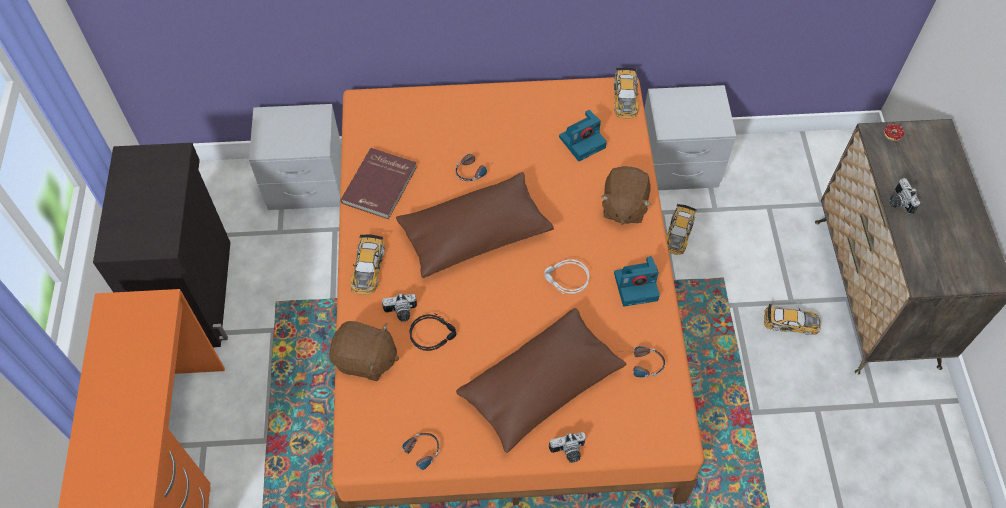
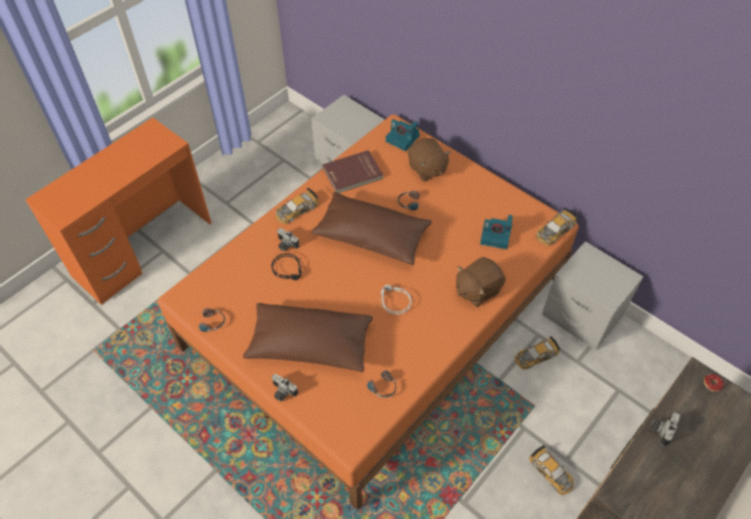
camera: 45 degrees right, 5 degrees down
(195, 294) = (239, 177): black cabinet -> none
(365, 360) = (241, 253): brown plush toy -> brown plush toy (427, 169)
(636, 286) = (431, 339): camera -> camera (403, 139)

